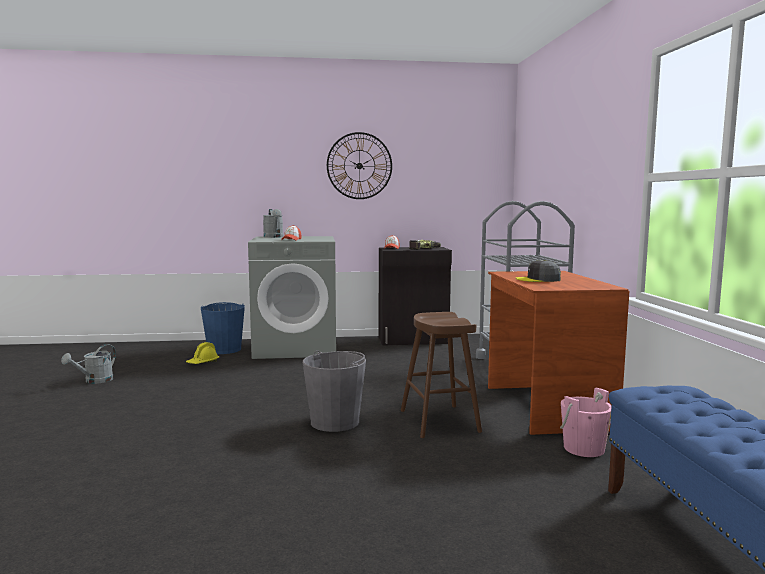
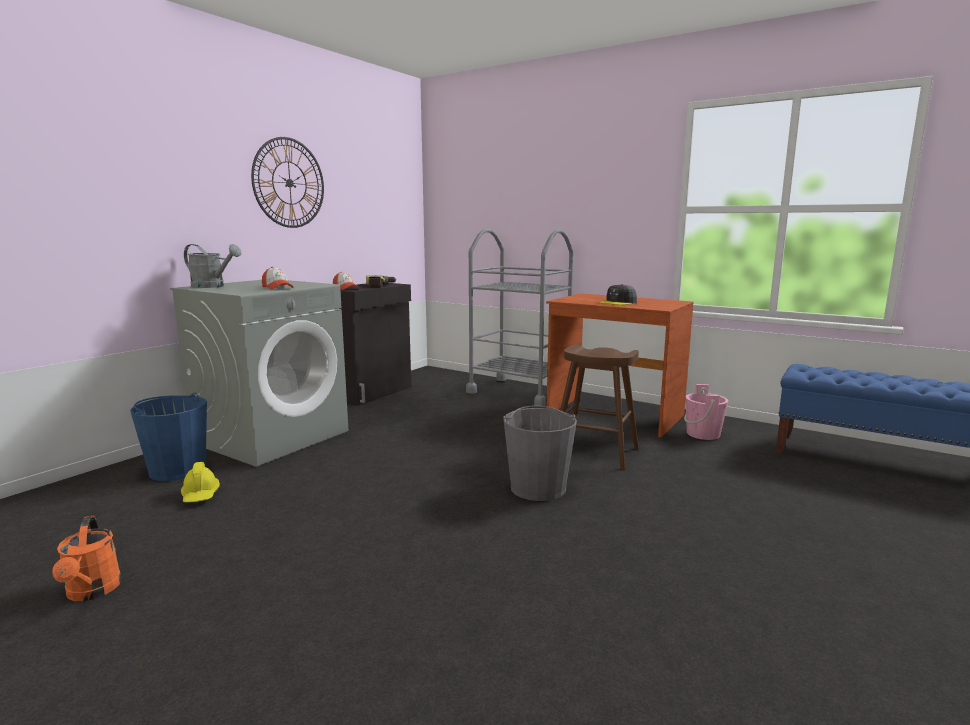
camera: 50 degrees left, 5 degrees up
(94, 381) = (92, 592): grey watering can -> orange watering can

